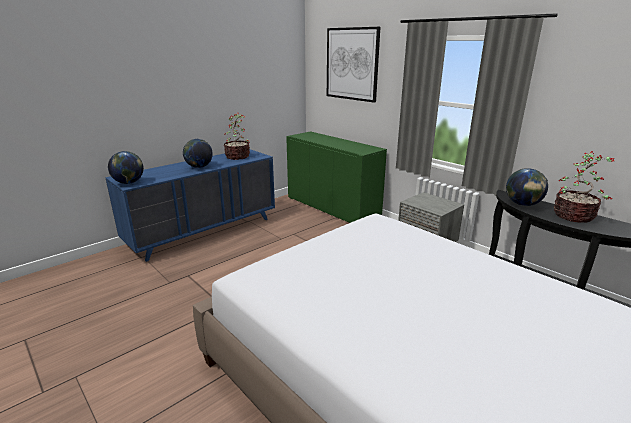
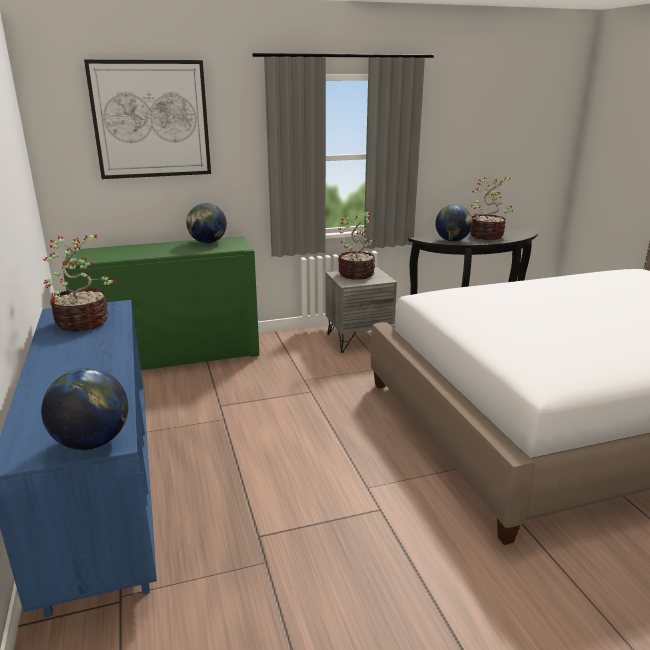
camera: 65 degrees left, 0 degrees up
(199, 167) = (95, 361): globe -> globe (208, 242)
(434, 201) = (357, 274): none -> potted plant

